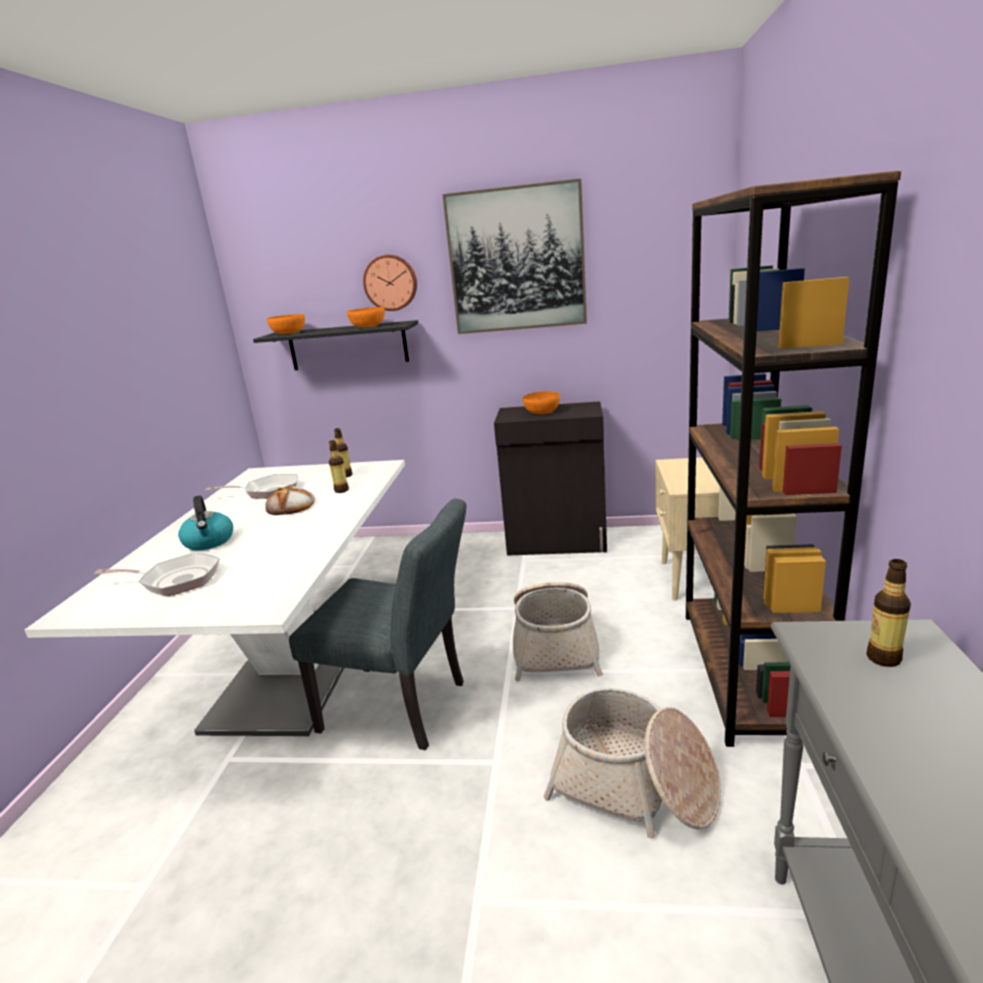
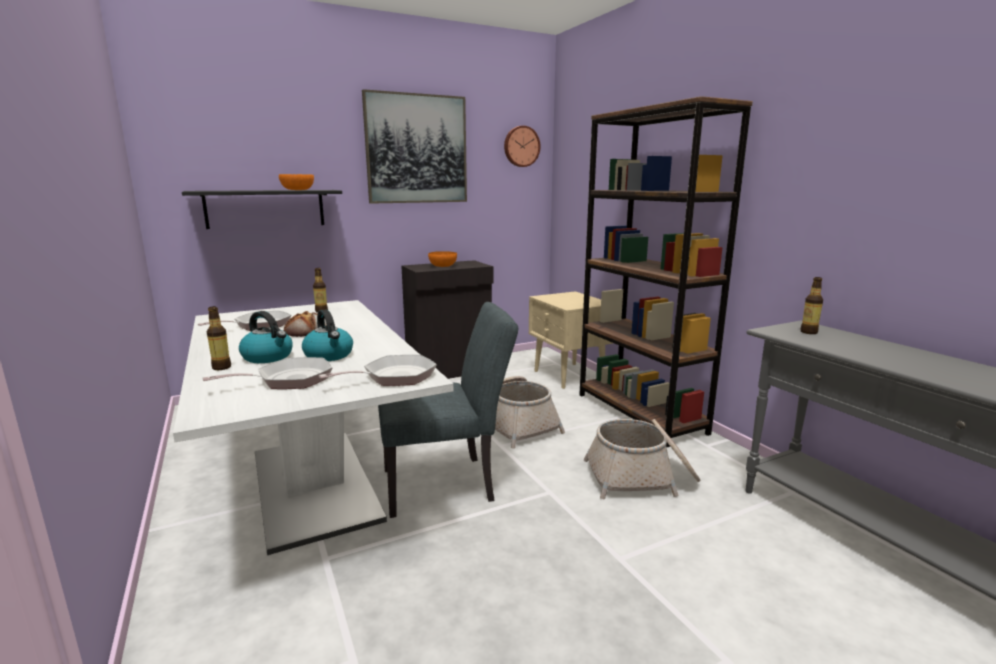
camera: 35 degrees left, 5 degrees down
(250, 599) = (394, 377): none -> frying pan
(252, 550) = (329, 355): none -> kettle
(288, 333) = (212, 190): orange bowl -> none
(341, 490) = (338, 319): bottle -> bottle (221, 367)
(390, 282) = (311, 155): wall clock -> wall clock (521, 146)

